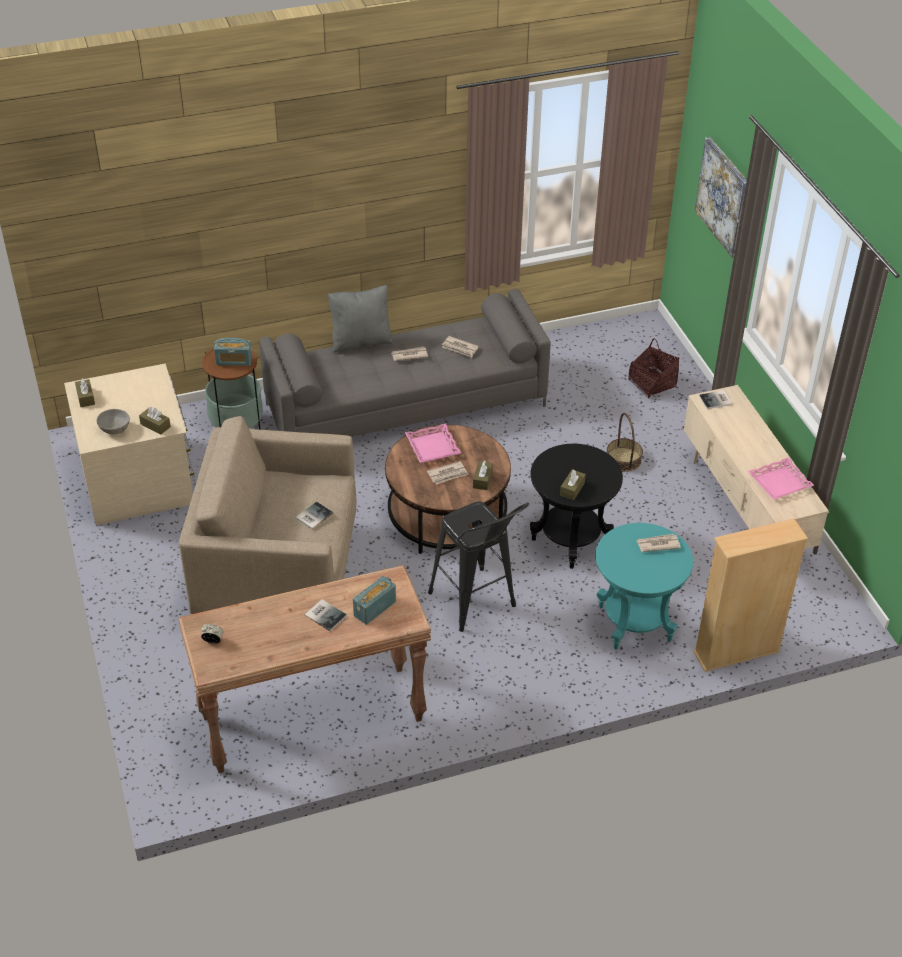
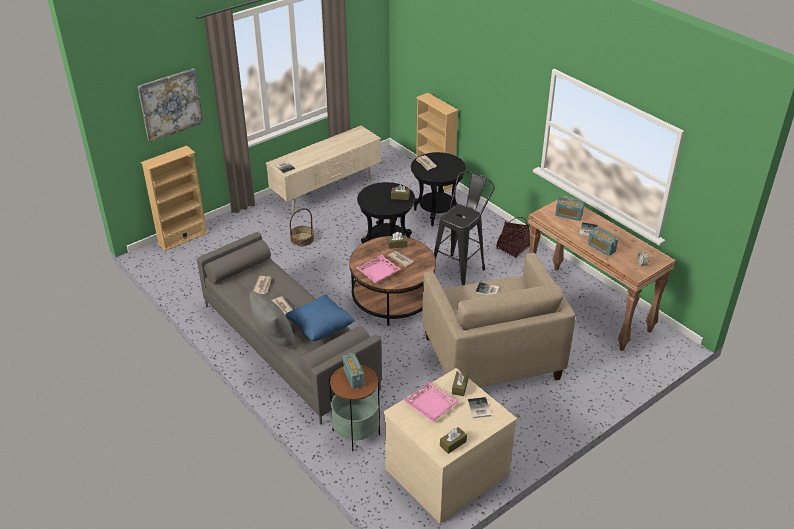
camera: 110 degrees left, 5 degrees down
(115, 429) = (478, 408): grey bowl -> book
(276, 612) = (601, 248): none -> radio
(355, 378) = (320, 328): none -> blue pillow
(634, 623) = (436, 213): turquoise side table -> black side table
(652, 383) = (219, 241): basket -> basket (512, 248)
(672, 353) = (182, 238): none -> beige bookcase
(780, 483) = (348, 140): pink tray -> pink tray (431, 404)

